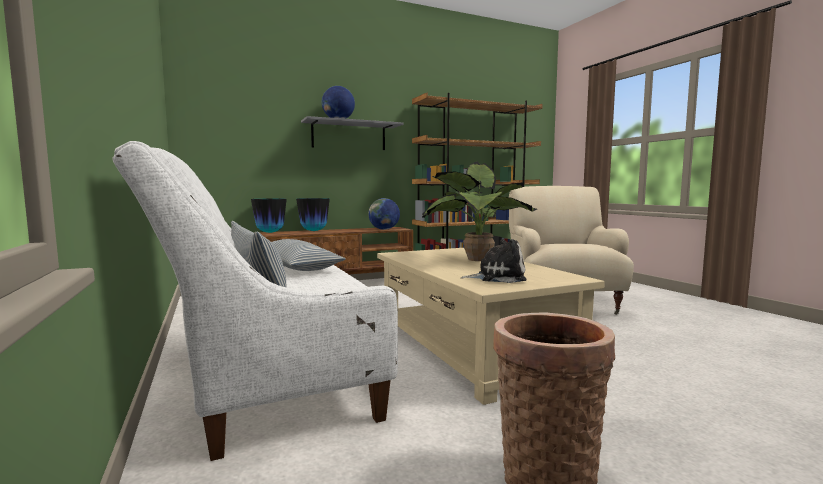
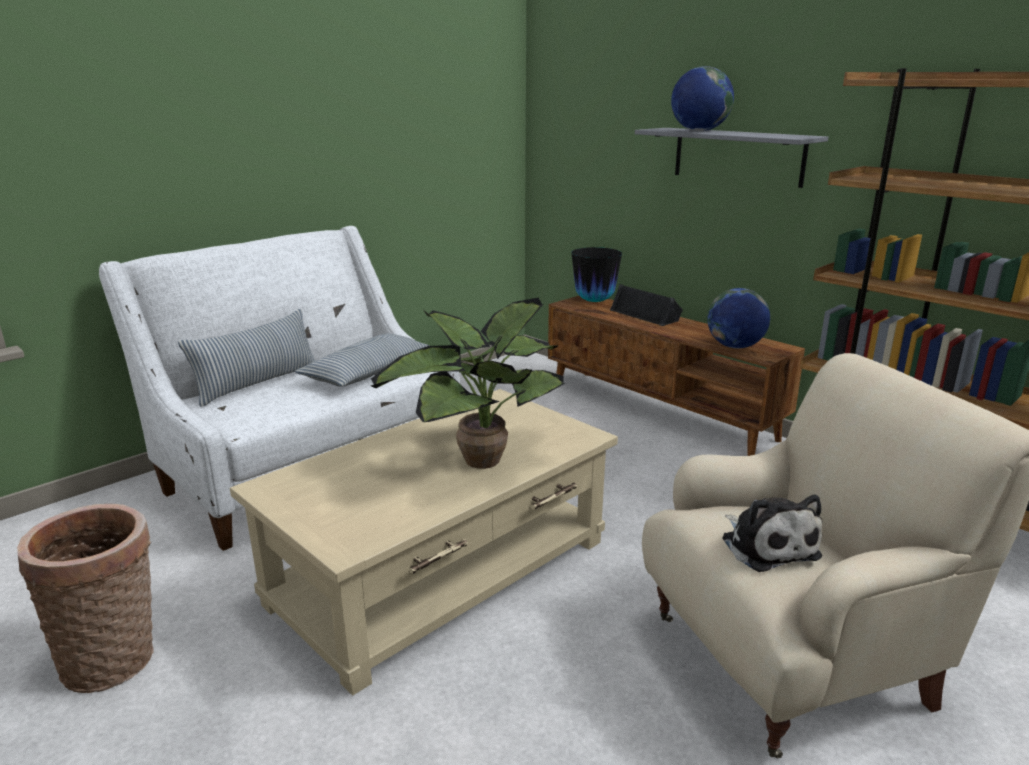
camera: 70 degrees right, 15 degrees up
(314, 231) = (645, 315): vase -> black speaker
(497, 277) = (335, 487): plush toy -> plush toy (767, 545)

